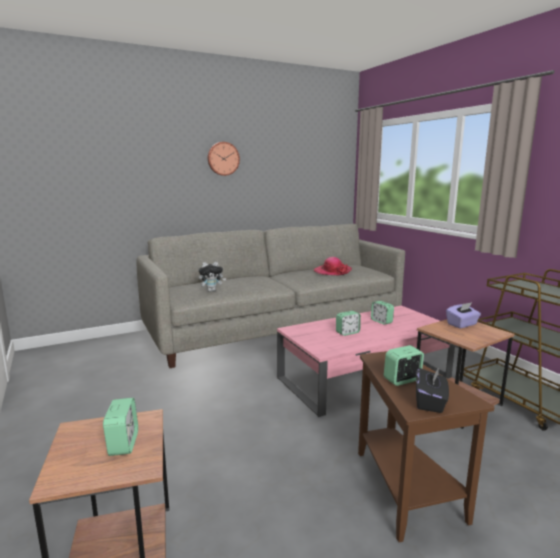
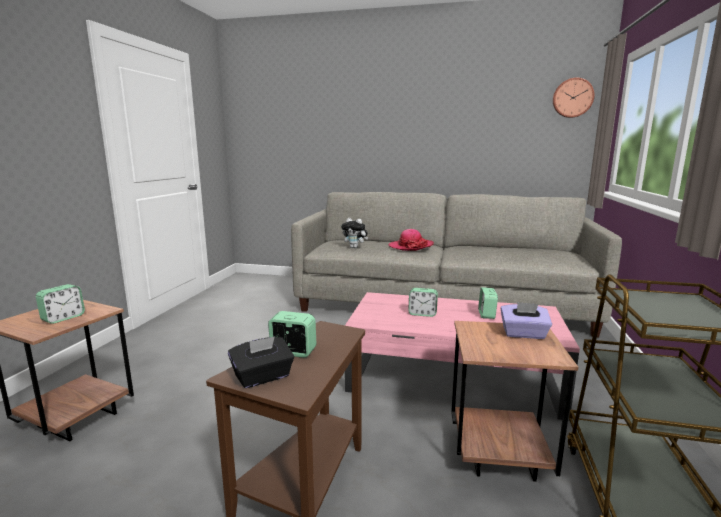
camera: 40 degrees right, 0 degrees up
(223, 158) = (417, 116): wall clock -> wall clock (572, 98)
(332, 271) = (512, 252): hat -> hat (410, 246)

